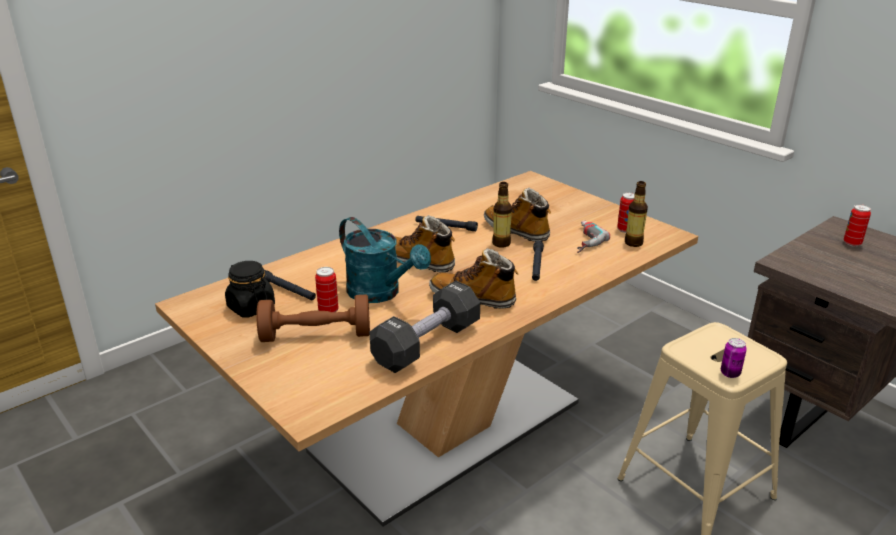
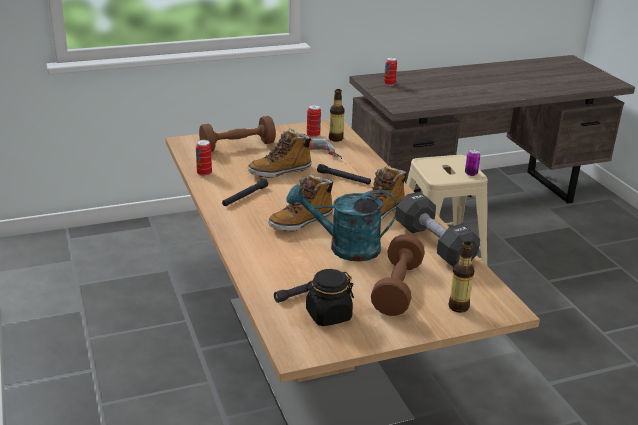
camera: 70 degrees left, 0 degrees up
(328, 311) = (359, 277): can -> can (204, 173)
(381, 293) = (345, 248): turquoise watering can -> turquoise watering can turned 150 degrees counterclockwise
(501, 243) = (297, 182): bottle -> bottle (458, 307)
(549, 201) = (237, 146): none -> brown dumbbell

